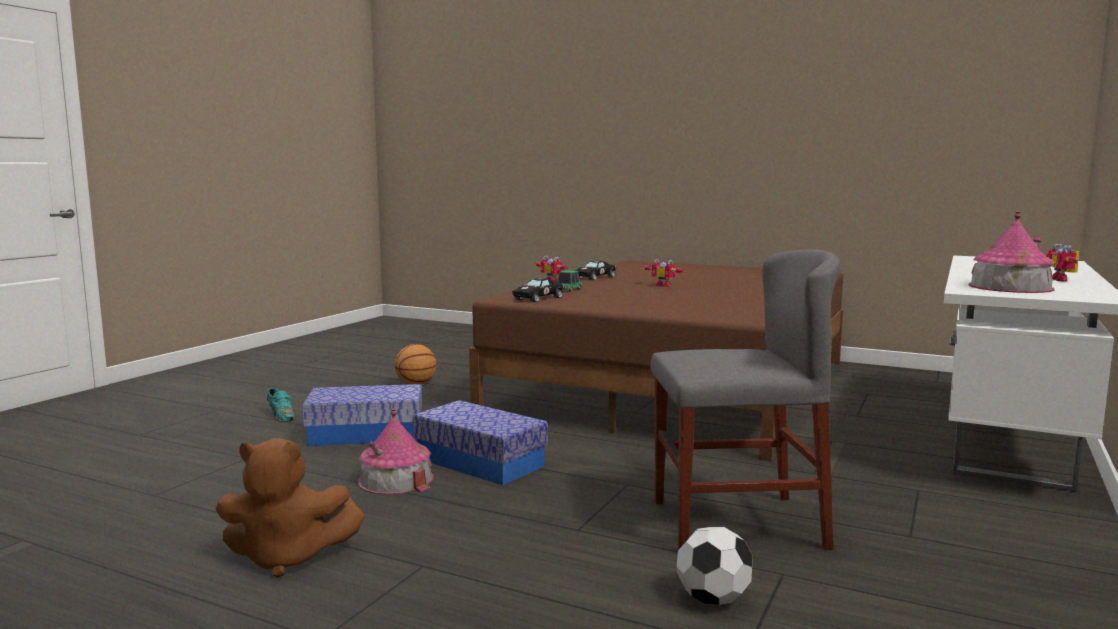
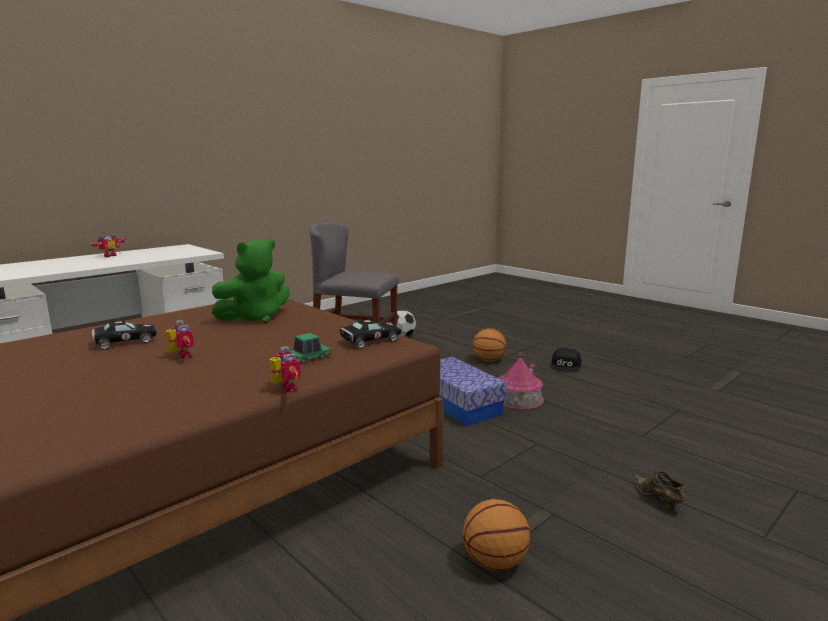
camera: 160 degrees left, 5 degrees up
(281, 416) = (658, 499): turquoise shoe -> brown shoe
(287, 558) = (566, 366): brown plush toy -> black cap
(366, 434) = (549, 450): storage box -> none
(455, 548) = (489, 360): none -> basketball
(595, 277) = (198, 397): black toy car -> black toy car (122, 342)
(692, 304) = (255, 318): none -> green plush toy
(1010, 287) = (170, 253): toy house -> none

